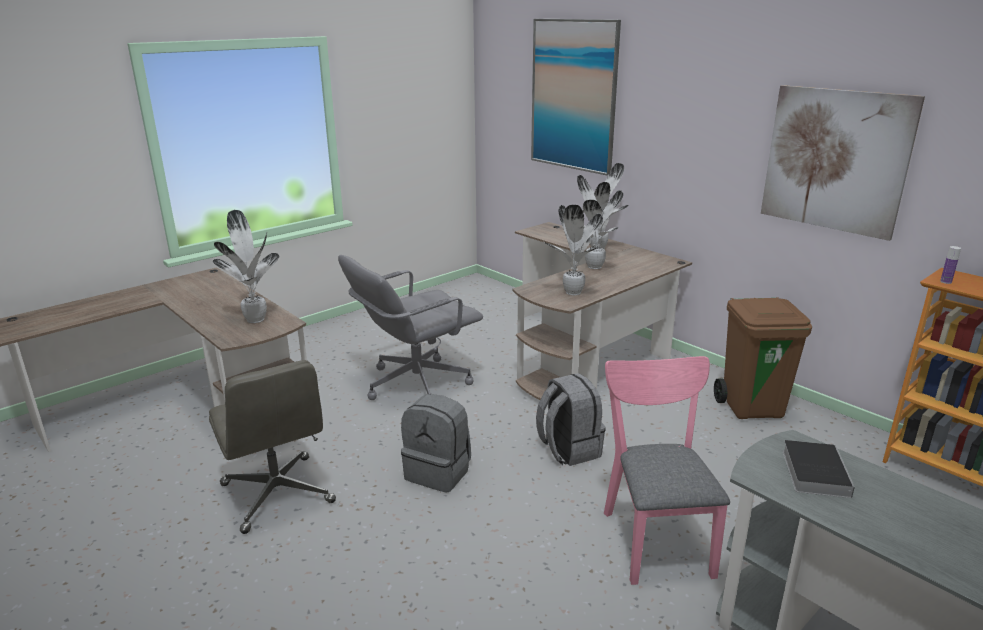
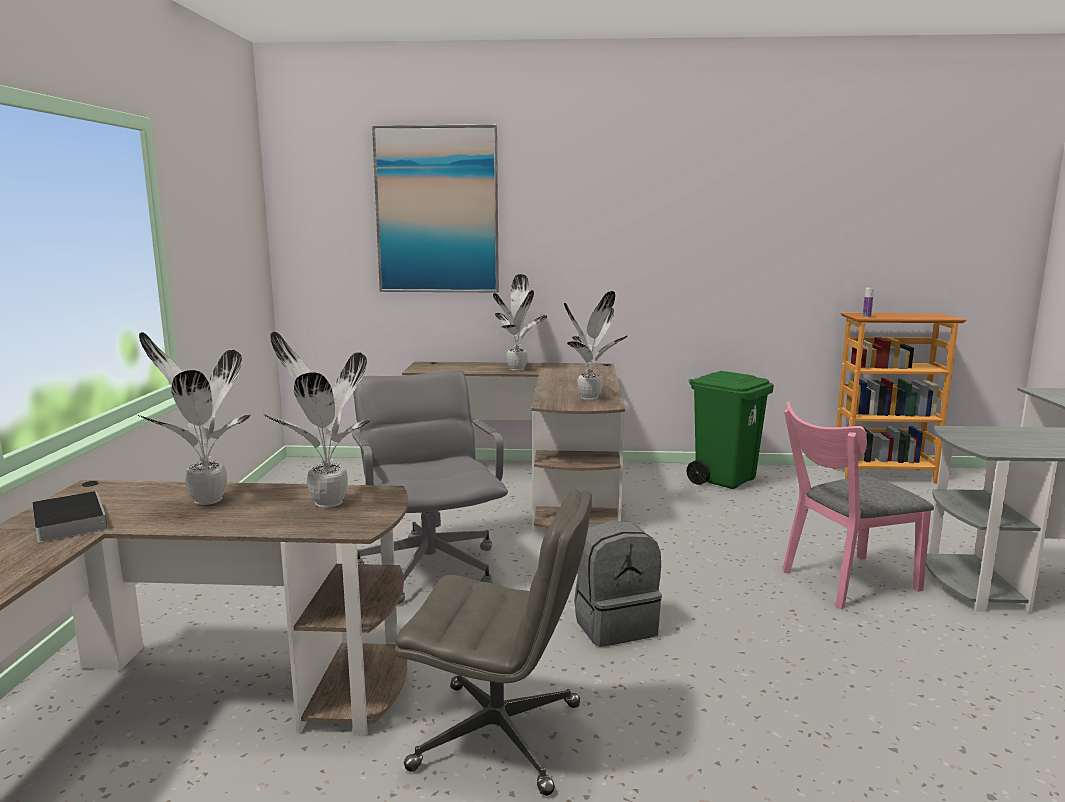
camera: 45 degrees left, 10 degrees down
(415, 384) = (430, 568): grey office chair -> grey office chair turned 150 degrees clockwise
(568, 449) = (673, 557): grey backpack -> none
(593, 266) = (550, 380): potted plant -> potted plant (205, 500)
(654, 536) = (842, 582): pink chair -> pink chair turned 60 degrees counterclockwise
(752, 408) = (724, 480): brown trash can -> green trash can
(814, 471) = (1000, 438): book -> book (69, 521)
(835, 160) = (741, 240): picture -> none

